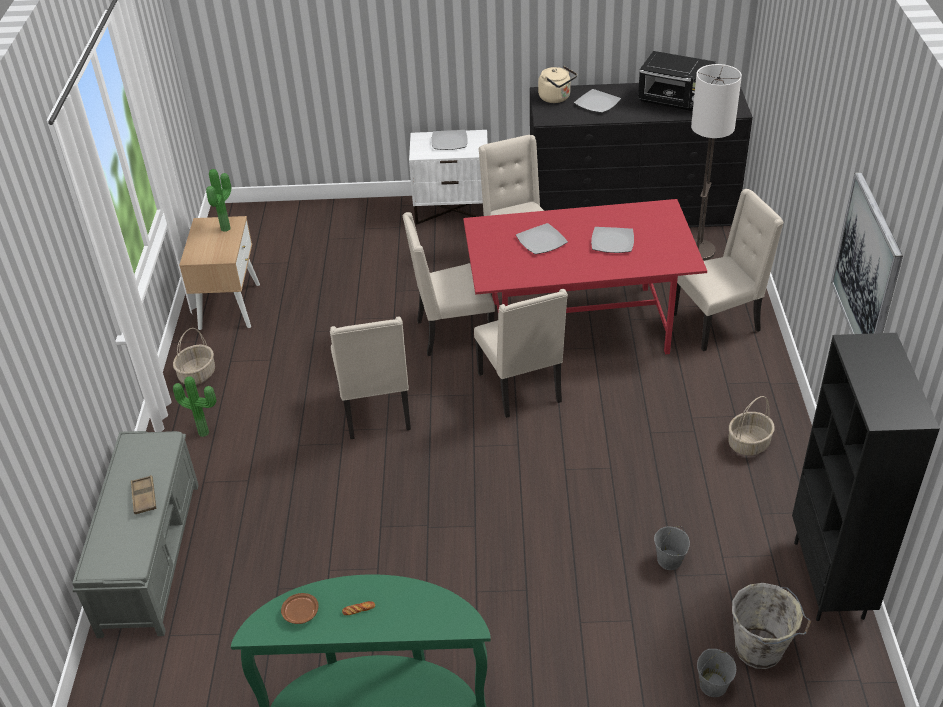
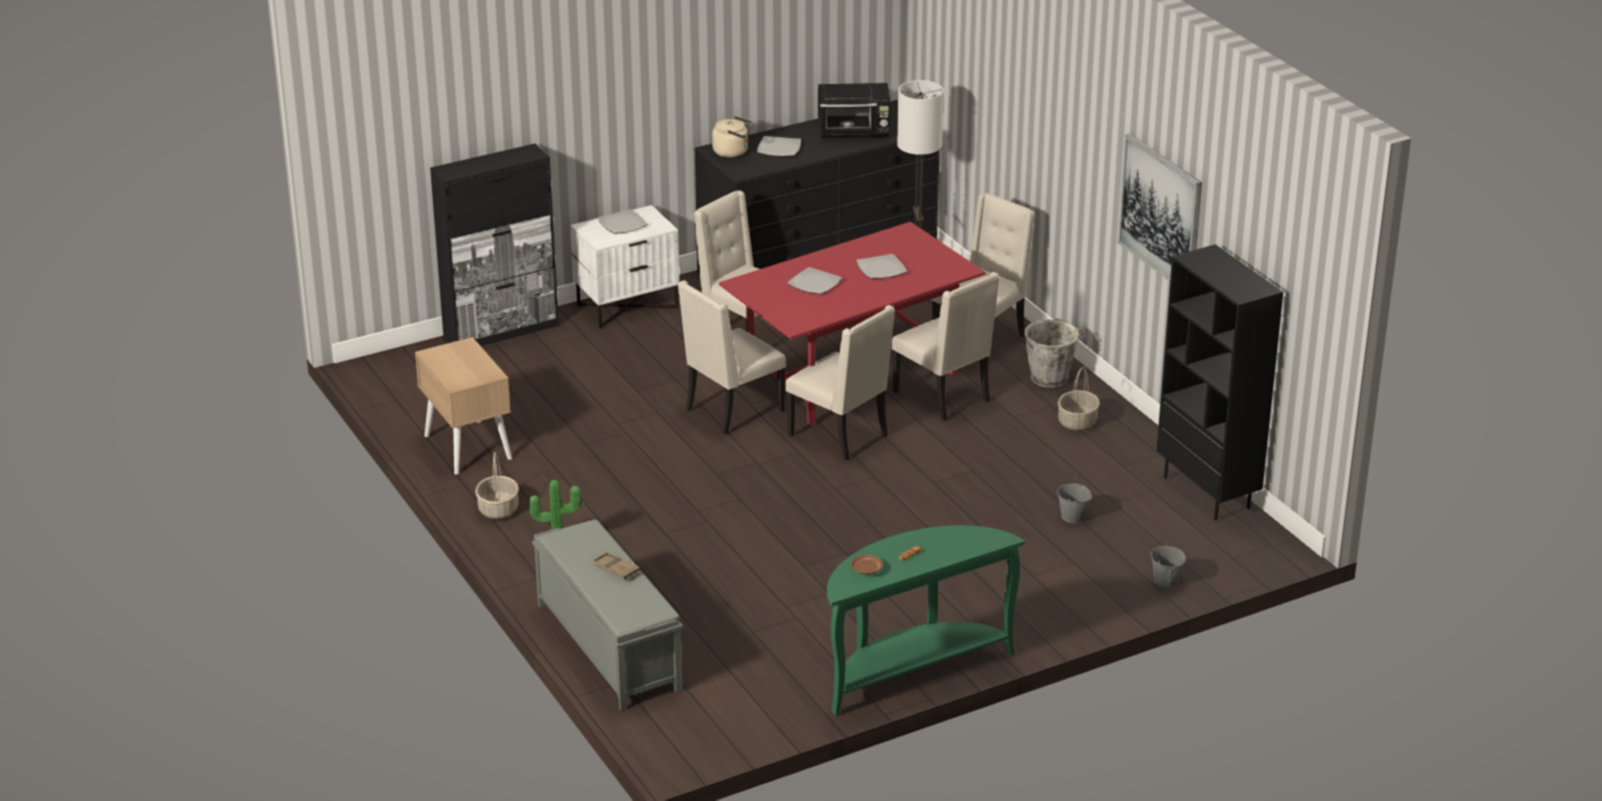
camera: 30 degrees left, 10 degrees down
(227, 229) = (465, 352): potted plant -> none
(344, 207) = (502, 331): none -> black cabinet
(376, 411) = (716, 489): beige chair -> beige chair (944, 397)
(760, 650) = (1186, 550): grey bucket -> grey bucket (1051, 378)

